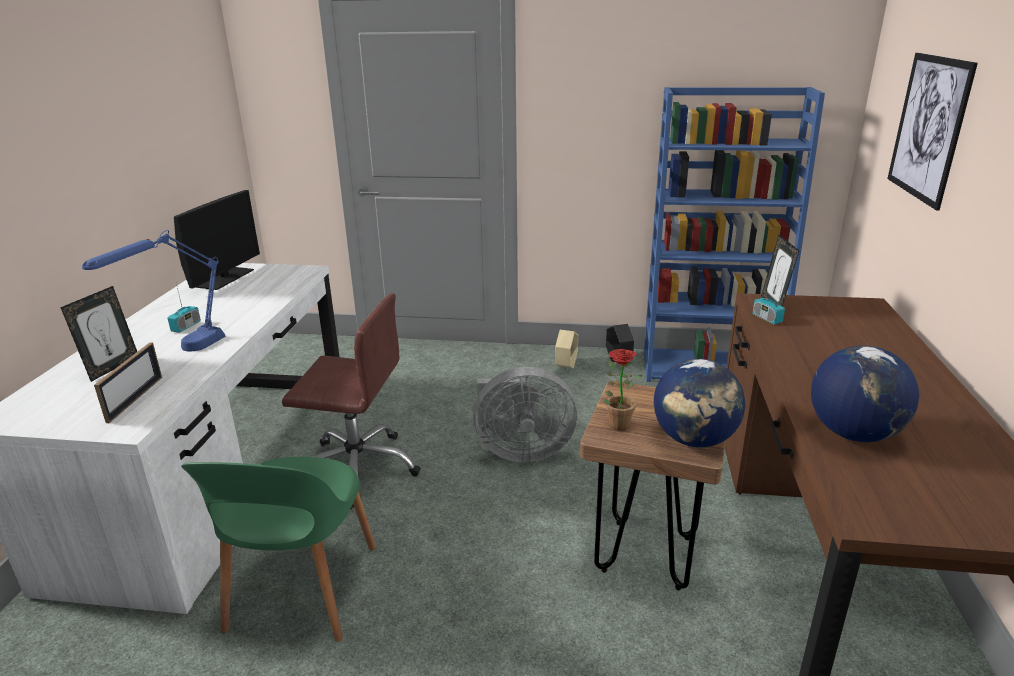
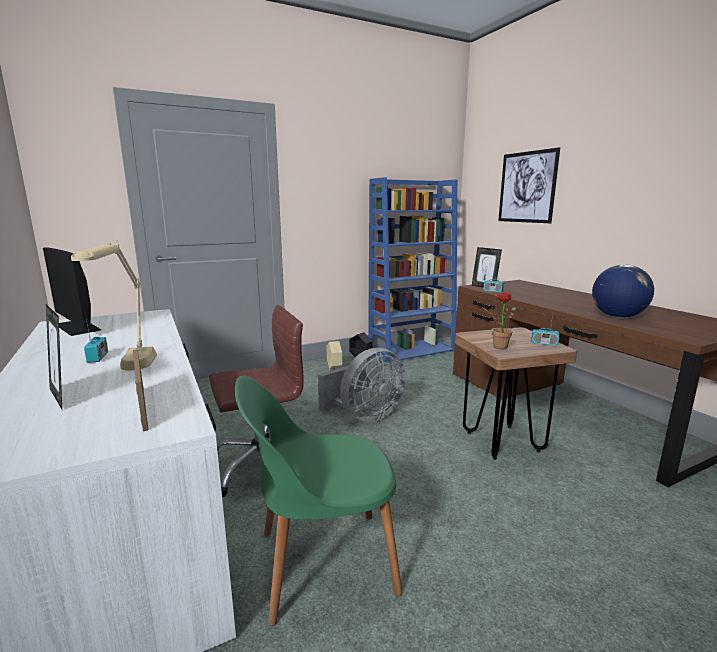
camera: 35 degrees left, 10 degrees down
(112, 367) = (62, 397): picture frame -> picture frame turned 150 degrees clockwise
(180, 354) = (130, 373): blue table lamp -> beige table lamp
(225, 278) = (77, 327): monitor -> monitor turned 150 degrees clockwise
(301, 591) = (322, 562): green chair -> green chair turned 105 degrees clockwise
(694, 440) = (544, 344): globe -> radio

